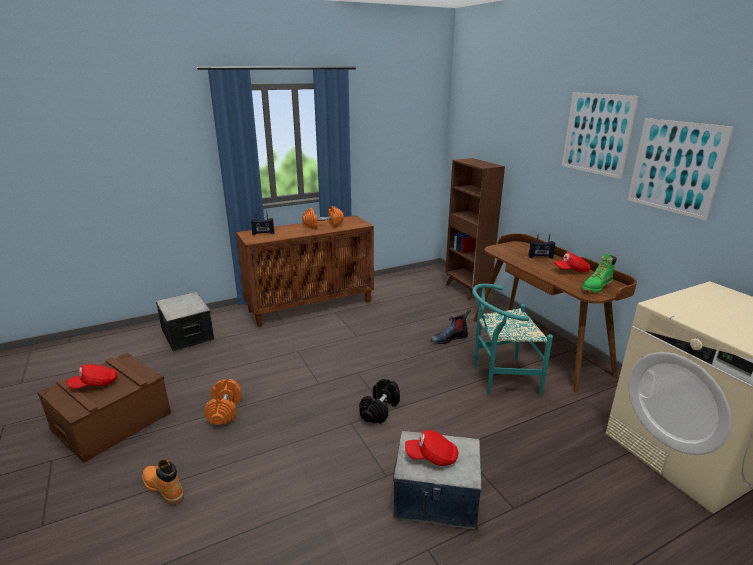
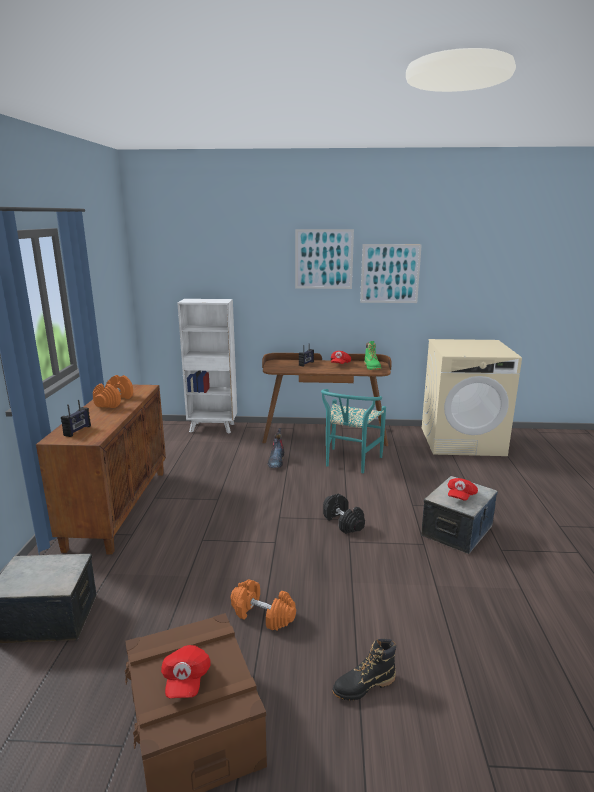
camera: 60 degrees left, 5 degrees down
(163, 488) = (364, 686): orange boot -> black boot
(466, 290) = (213, 428): brown bookcase -> white bookcase

